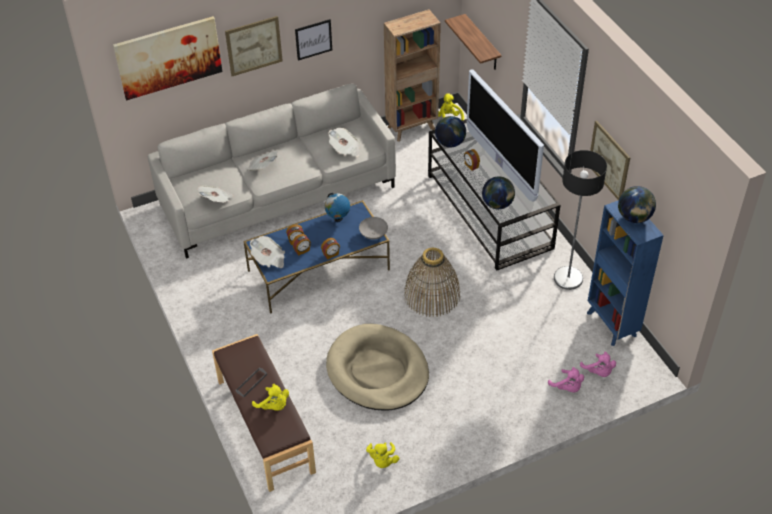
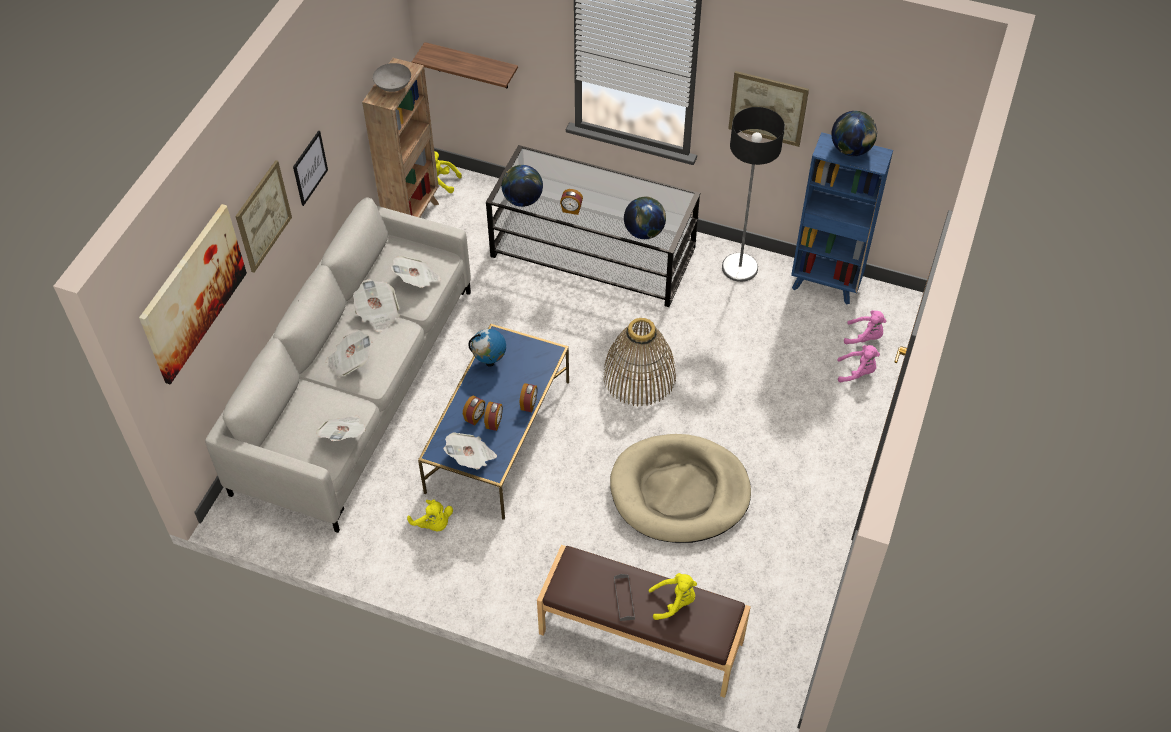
camera: 45 degrees left, 5 degrees up
(305, 153) = (378, 313): none -> newspaper
(373, 234) = (545, 352): grey bowl -> grey bowl (392, 87)
(382, 460) = (787, 574): yellow plush toy -> yellow plush toy (433, 524)
(500, 165) = (598, 190): television -> none

